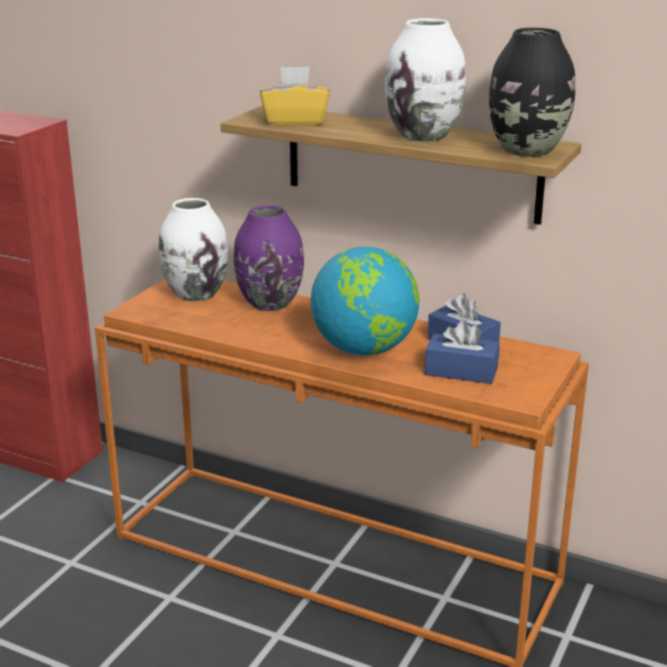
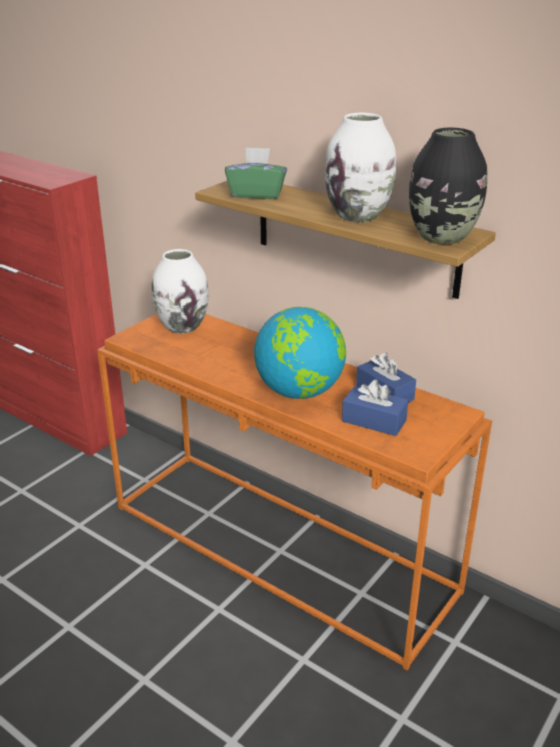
camera: 10 degrees right, 5 degrees up
(270, 303) = (238, 340): purple vase -> none
(295, 121) = (257, 194): yellow tissue box -> green tissue box

